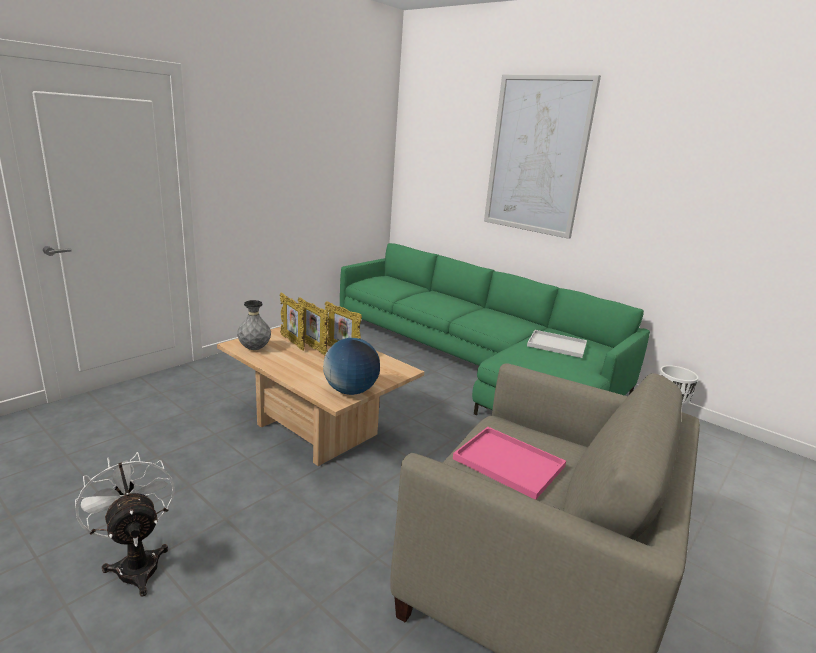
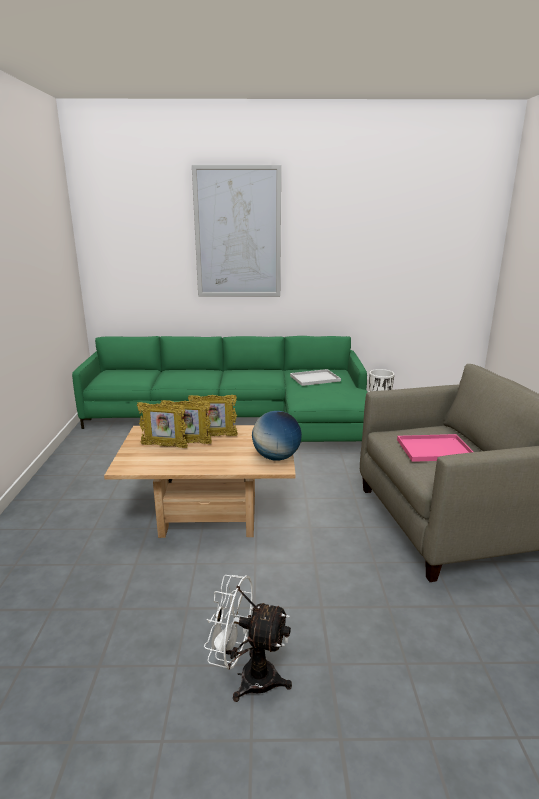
camera: 40 degrees left, 0 degrees up
(254, 349) = (146, 463): grey vase -> none

